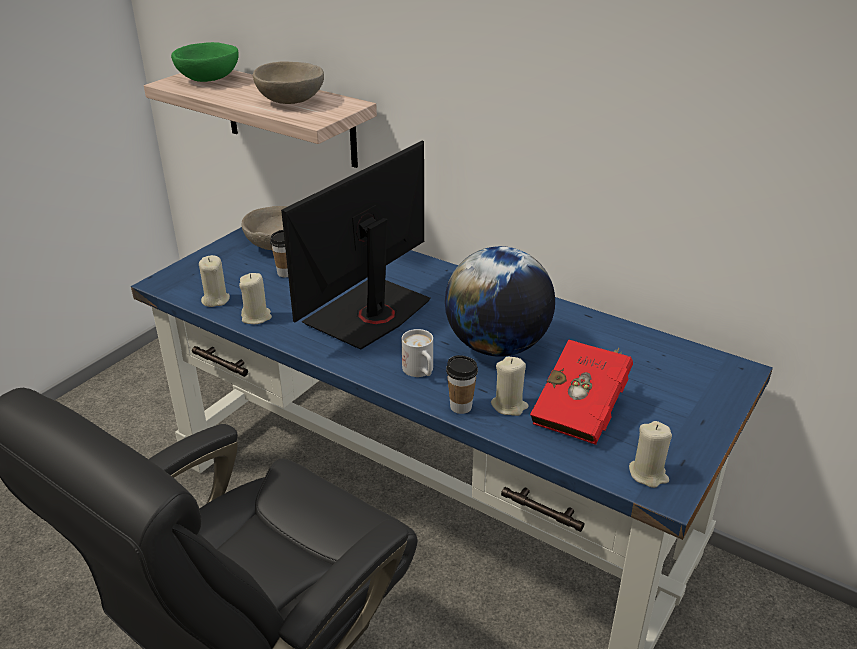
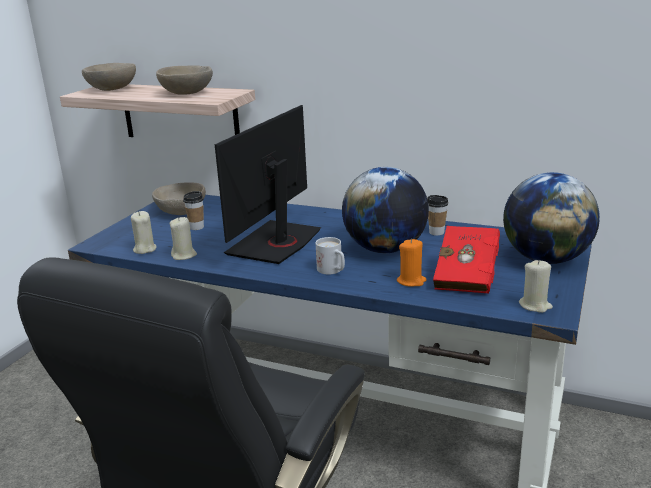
camera: 10 degrees left, 10 degrees down
(209, 79) = (112, 89): green bowl -> beige bowl
(461, 407) = (374, 286): cup -> cup (436, 232)
(509, 405) = (411, 281): beige candle -> orange candle
(694, 397) = (546, 259): none -> globe

